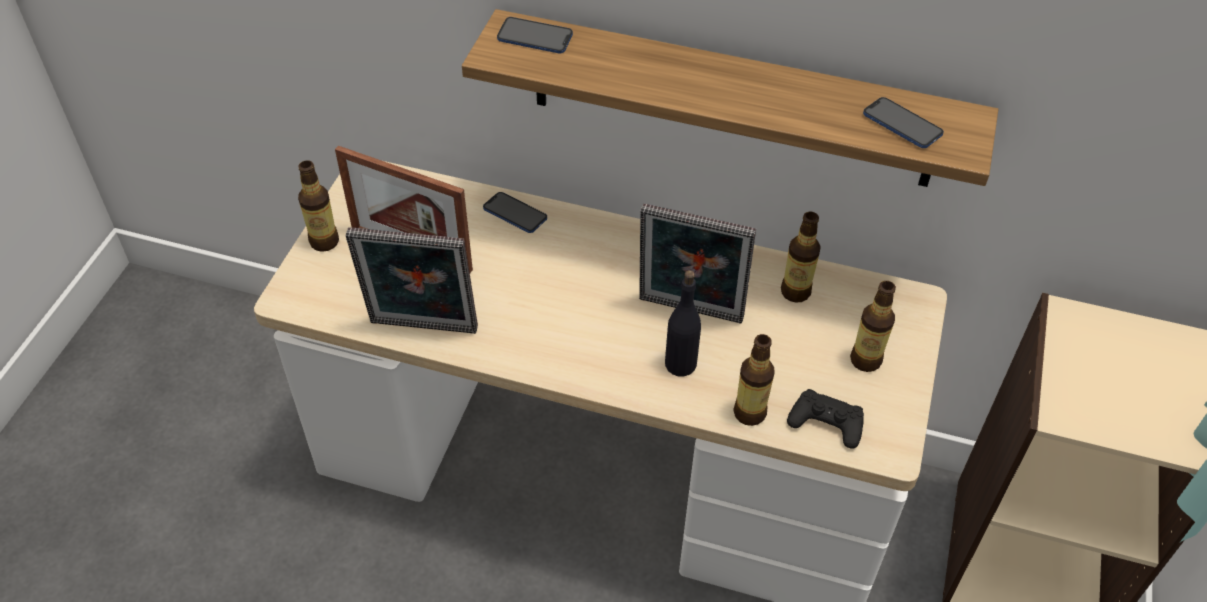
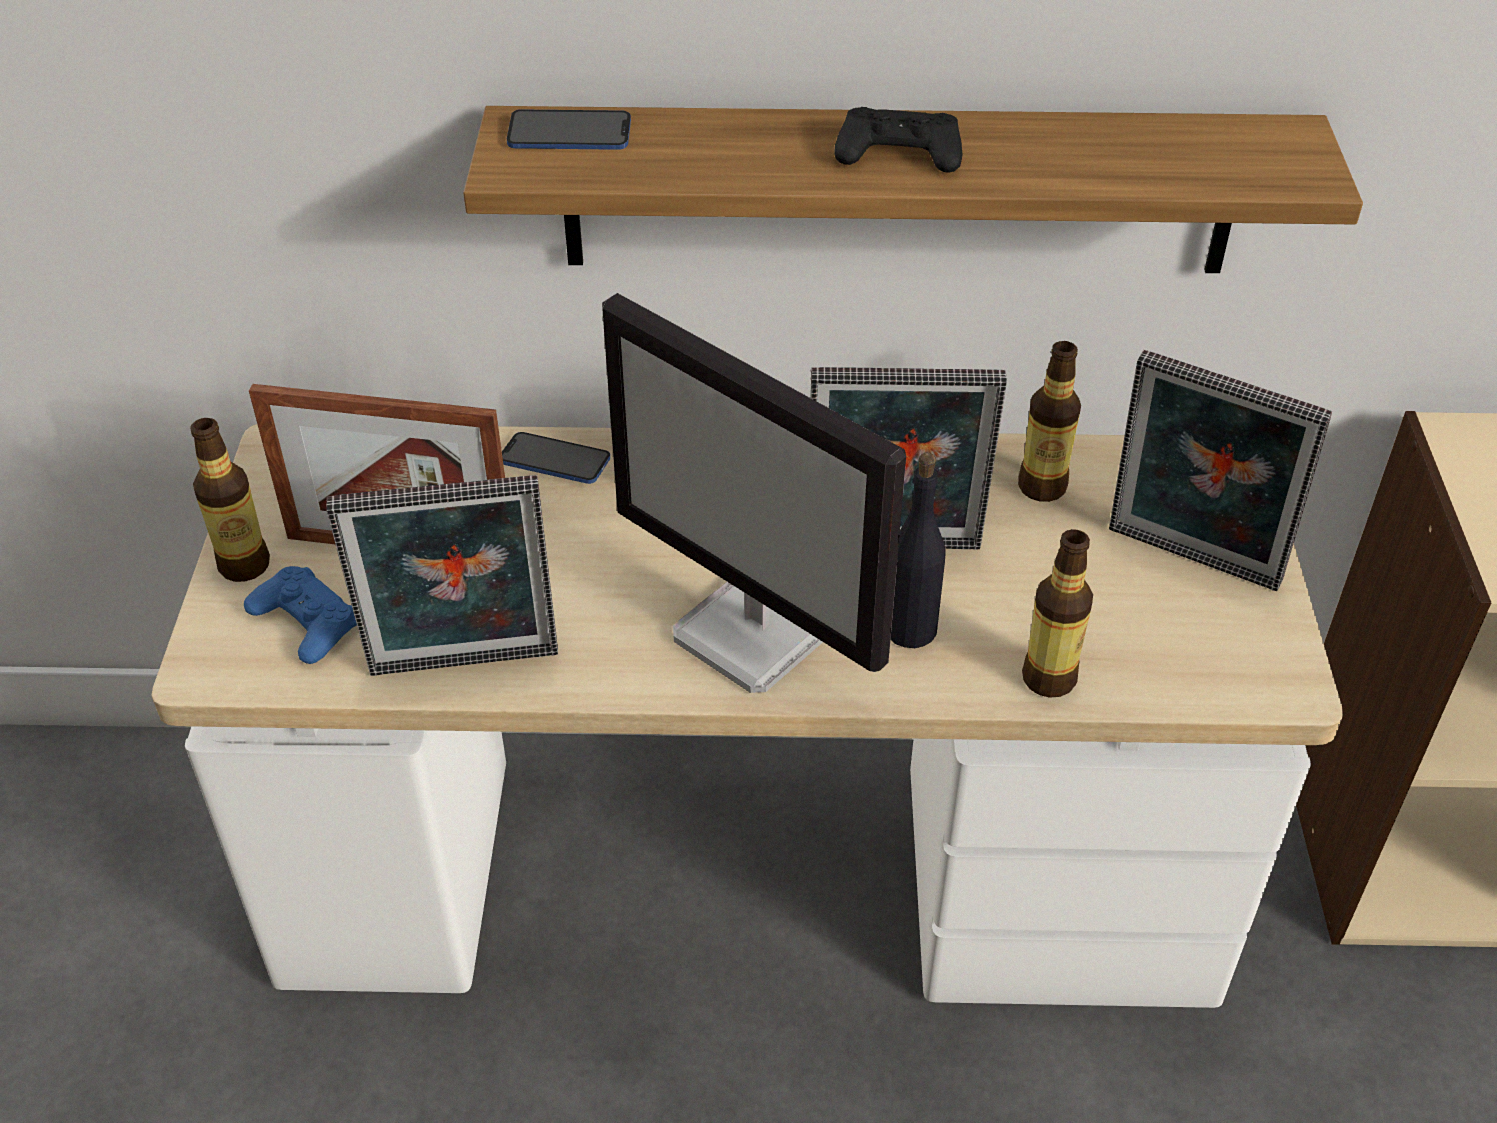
camera: 15 degrees left, 5 degrees down
(346, 283) = (306, 622): none -> blue game controller
(590, 347) = (756, 634): none -> monitor
(826, 422) = (1172, 666): black game controller -> black game controller (899, 153)
(865, 360) = (1189, 562): bottle -> picture frame
(902, 124) = (1201, 158): phone -> none

